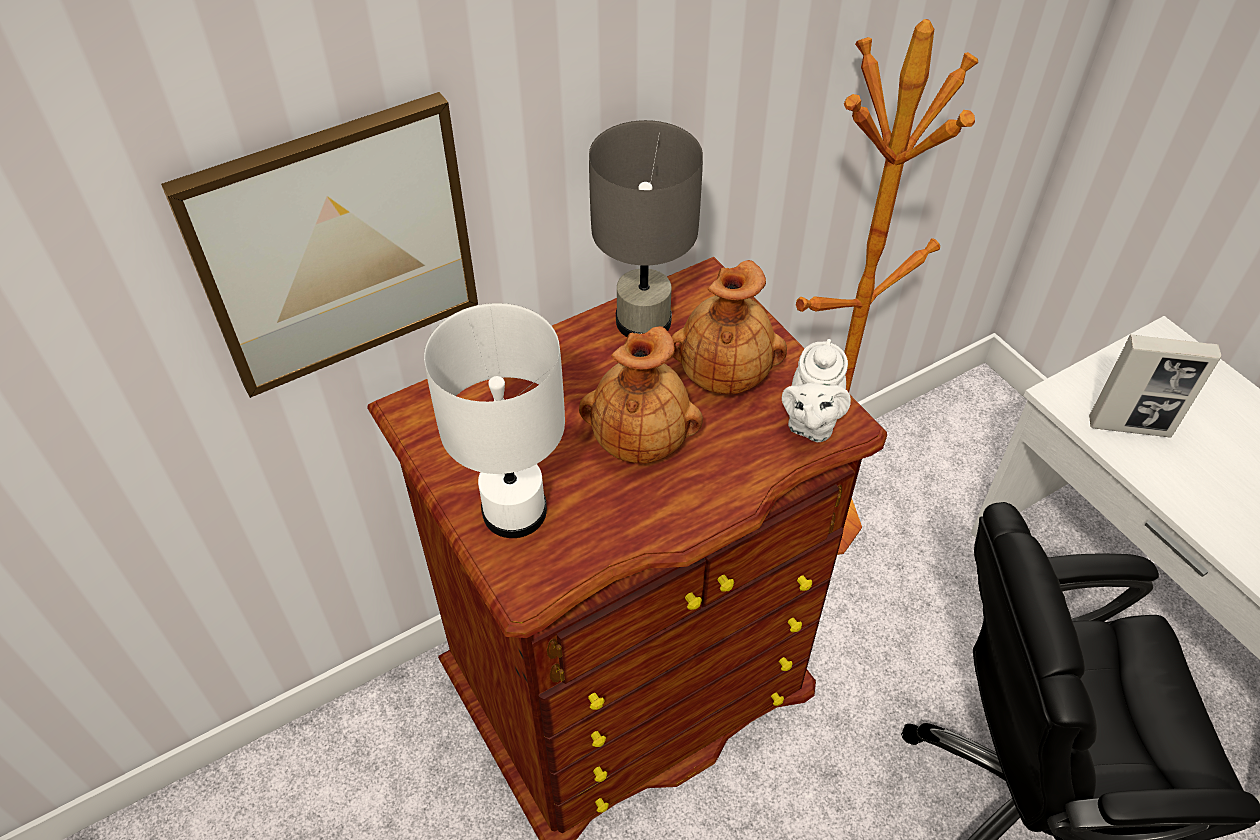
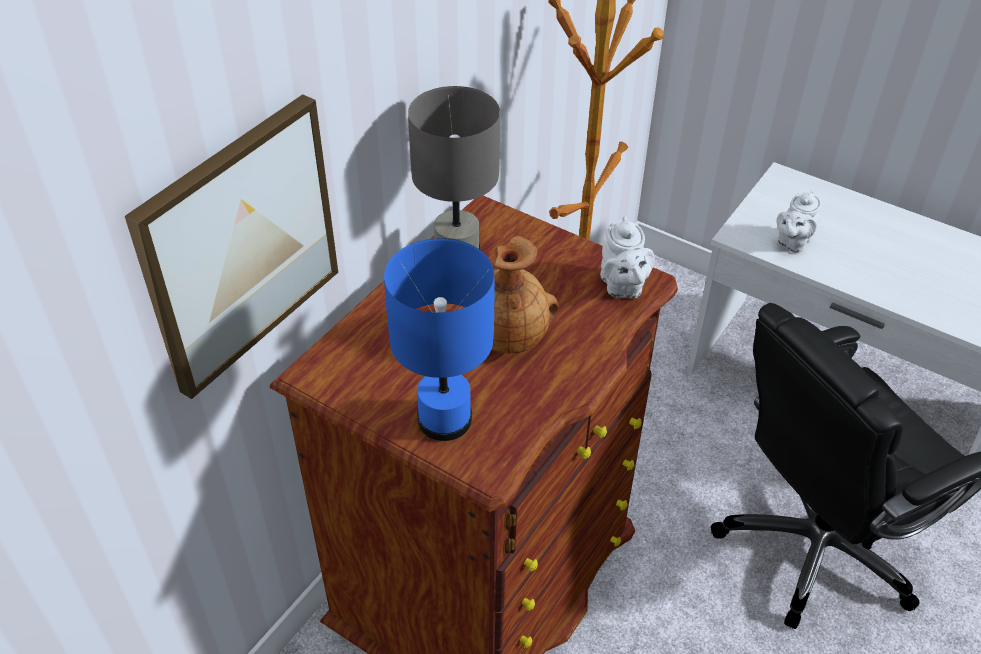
camera: 25 degrees left, 5 degrees down
(516, 511) = (445, 419): white table lamp -> blue table lamp
(724, 374) = (540, 273): brown vase -> none
(1130, 427) = (792, 242): picture frame -> white teapot

